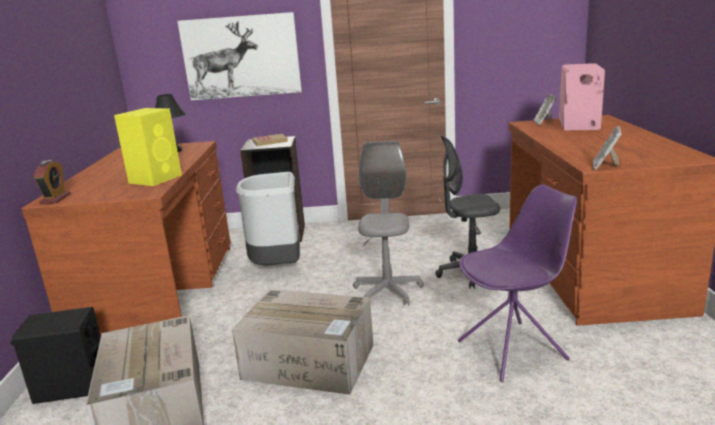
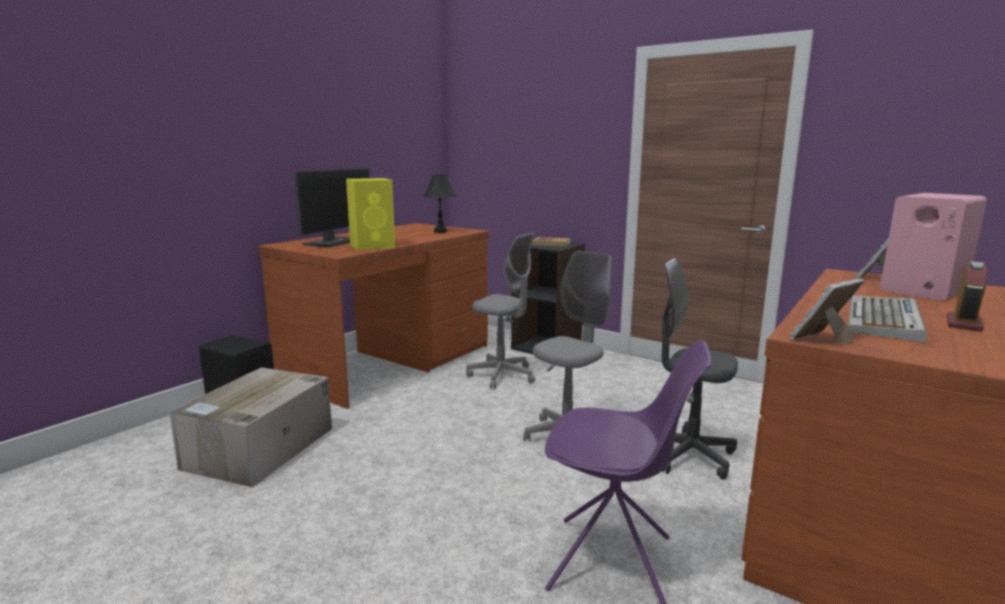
camera: 35 degrees right, 5 degrees down
(55, 198) = (287, 244): alarm clock -> alarm clock (963, 323)
(100, 185) = (333, 242): none -> monitor
(241, 56) = (547, 150): picture -> none
(278, 267) = (502, 375): grey trash can -> grey office chair
(310, 362) = (406, 469): cardboard box -> none
(601, 147) = (884, 319): none -> keyboard

